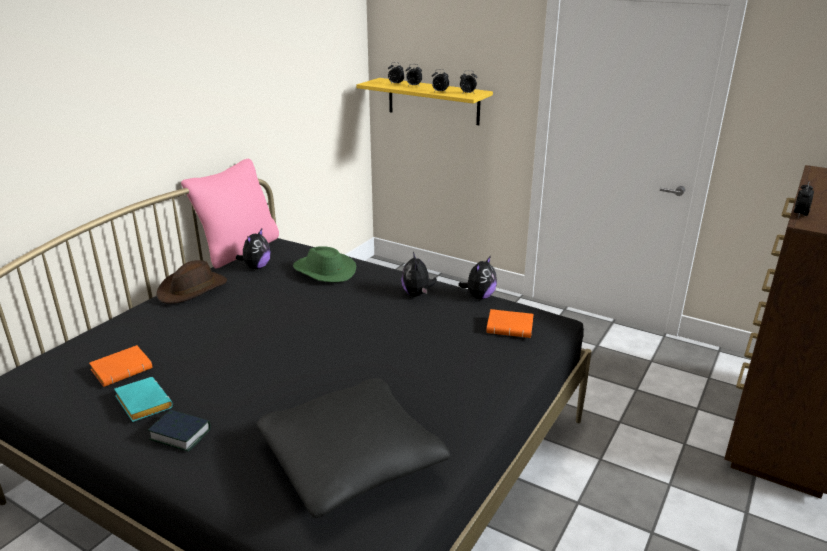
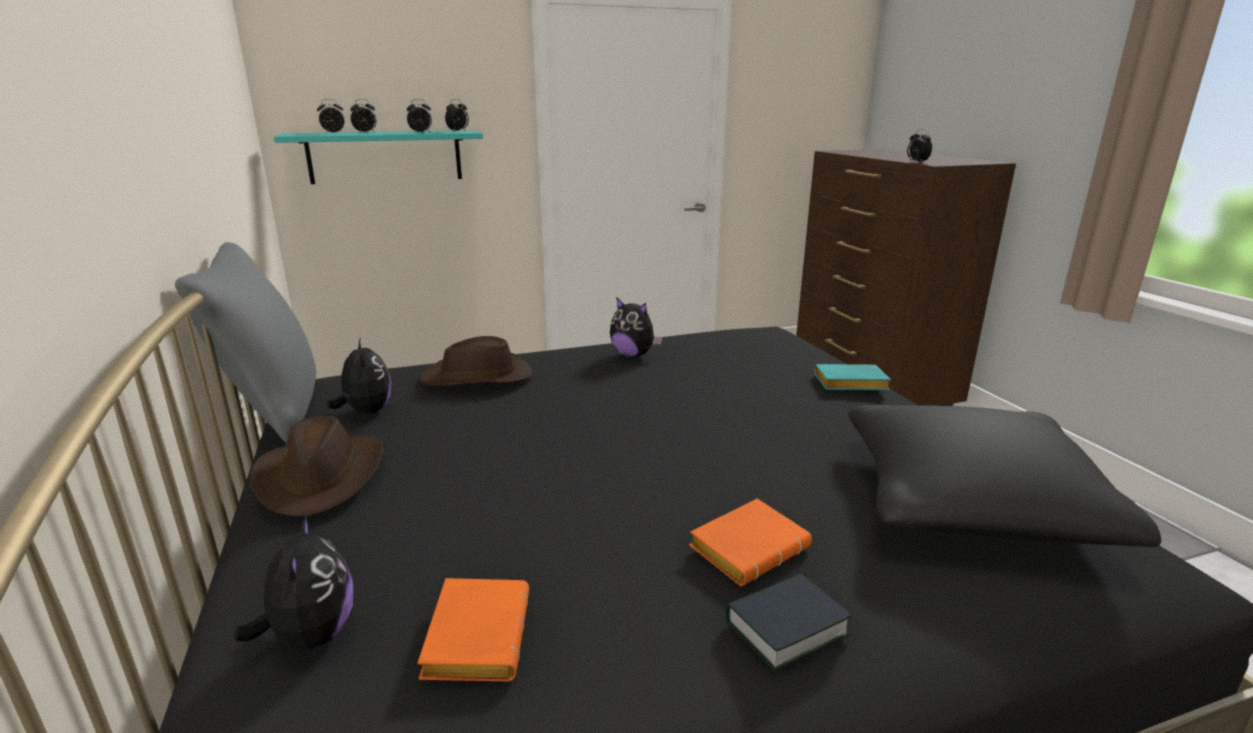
camera: 50 degrees left, 5 degrees down
(141, 403) = (632, 646): turquoise book -> turquoise book (848, 384)
(238, 250) = (274, 410): pink pillow -> grey pillow
(324, 271) = (478, 378): green hat -> brown hat
(433, 101) = (385, 156): yellow shelf -> turquoise shelf
(479, 297) = (685, 336): plush toy -> plush toy (311, 635)
(511, 327) = (772, 343): orange book -> orange book (749, 547)

